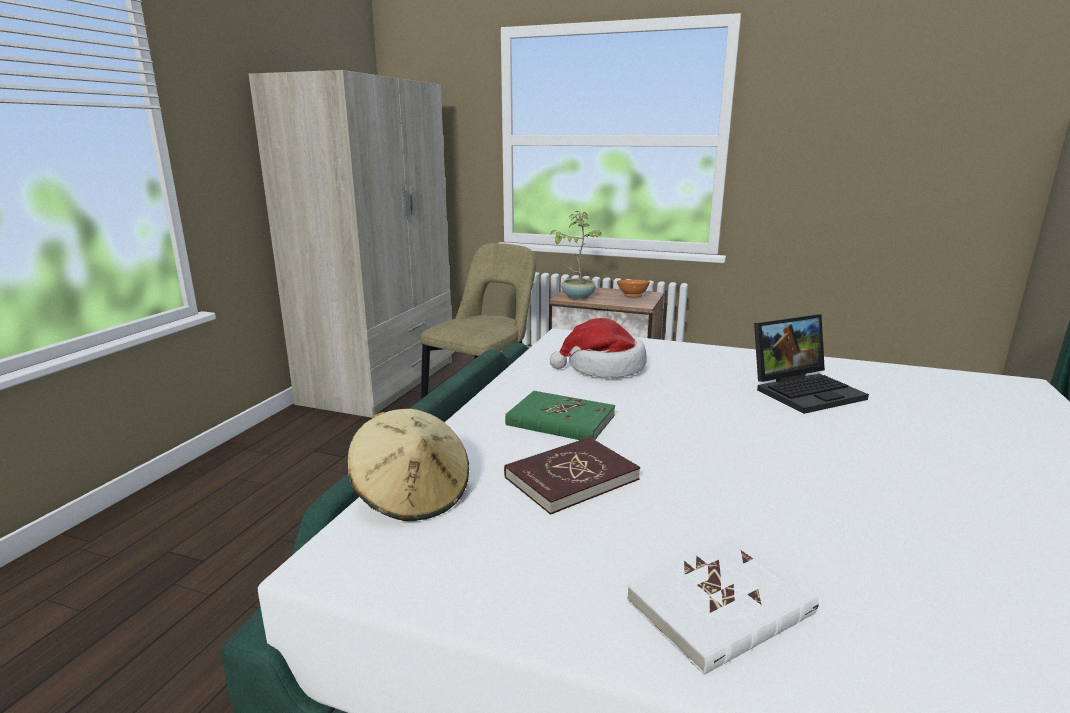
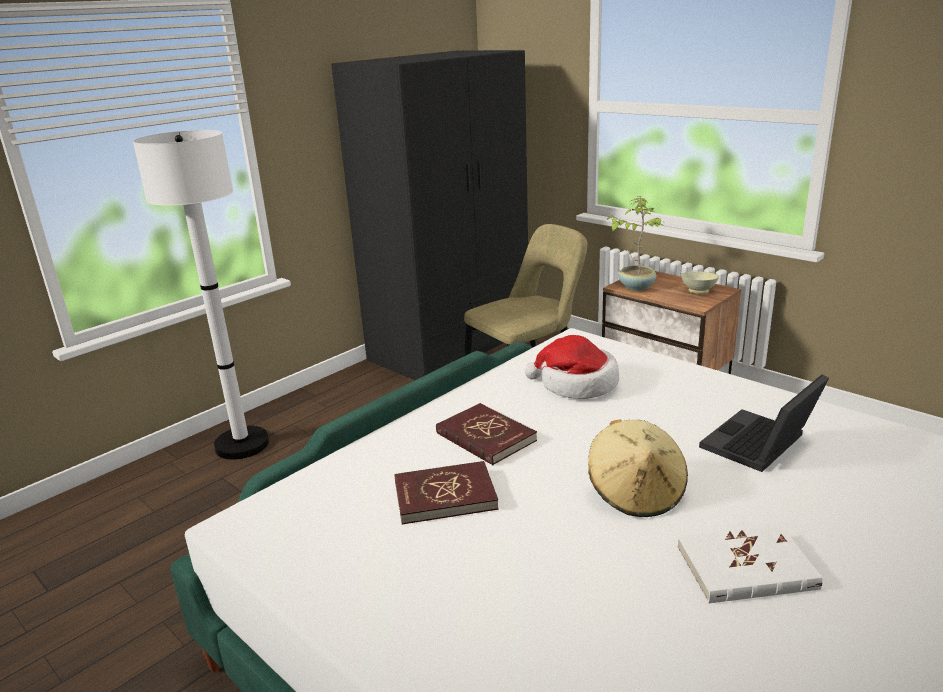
camera: 25 degrees right, 5 degrees up
(179, 510) = (242, 445): none -> white floor lamp
(382, 381) = (451, 346): beige wardrobe -> black wardrobe
(412, 495) = (319, 485): beige hat -> beige hat (636, 493)
(560, 420) = (485, 437): green book -> red book
(633, 296) = (699, 291): orange bowl -> beige bowl
(721, 608) = (456, 632): white book -> white book (746, 569)
(805, 390) = (760, 446): laptop -> laptop turned 135 degrees clockwise

